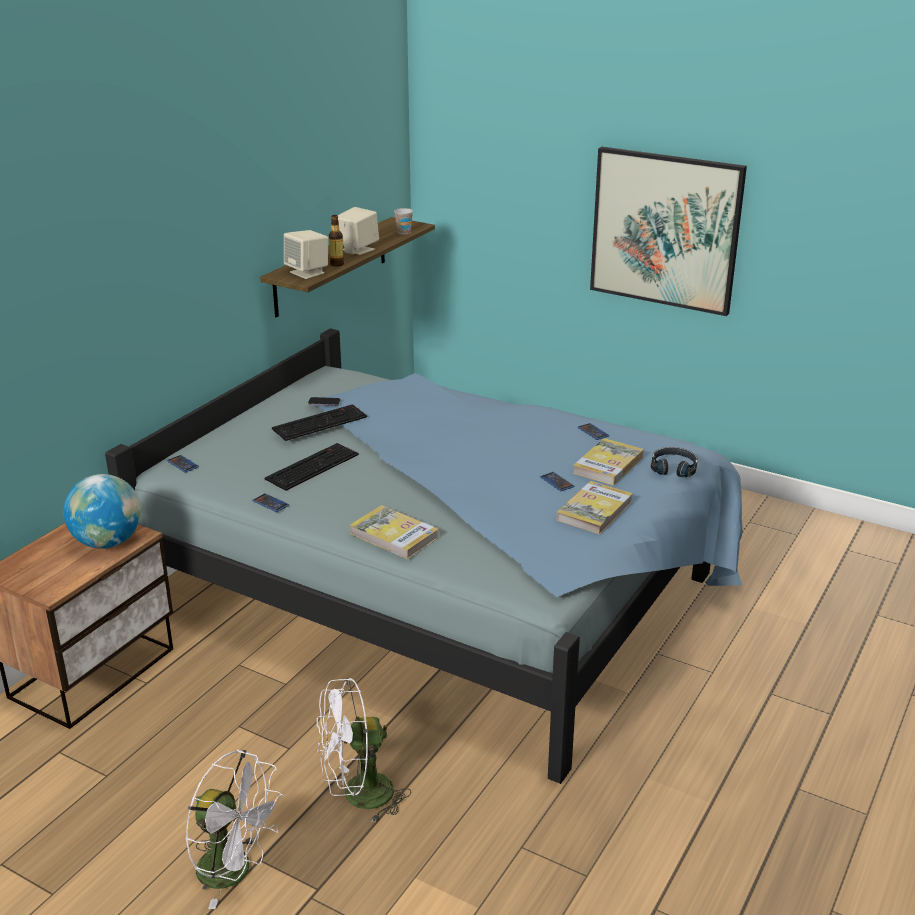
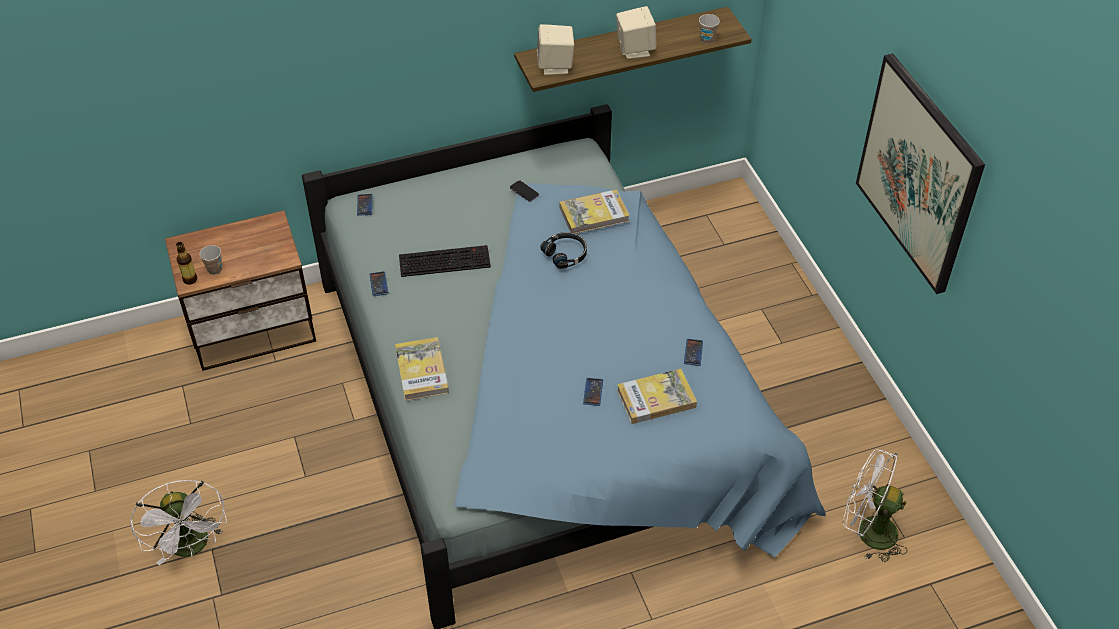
camera: 40 degrees right, 20 degrees up
(68, 572) = (214, 269): none -> cup
(108, 542) = (261, 254): globe -> none
(320, 422) = (496, 214): keyboard -> none
(337, 264) = (592, 64): bottle -> bottle (190, 279)
(358, 796) = (307, 544): white fan -> white fan (867, 531)
(594, 511) = (582, 441): book -> book (594, 214)
(673, 468) = (705, 435): black headphones -> black headphones (566, 254)

